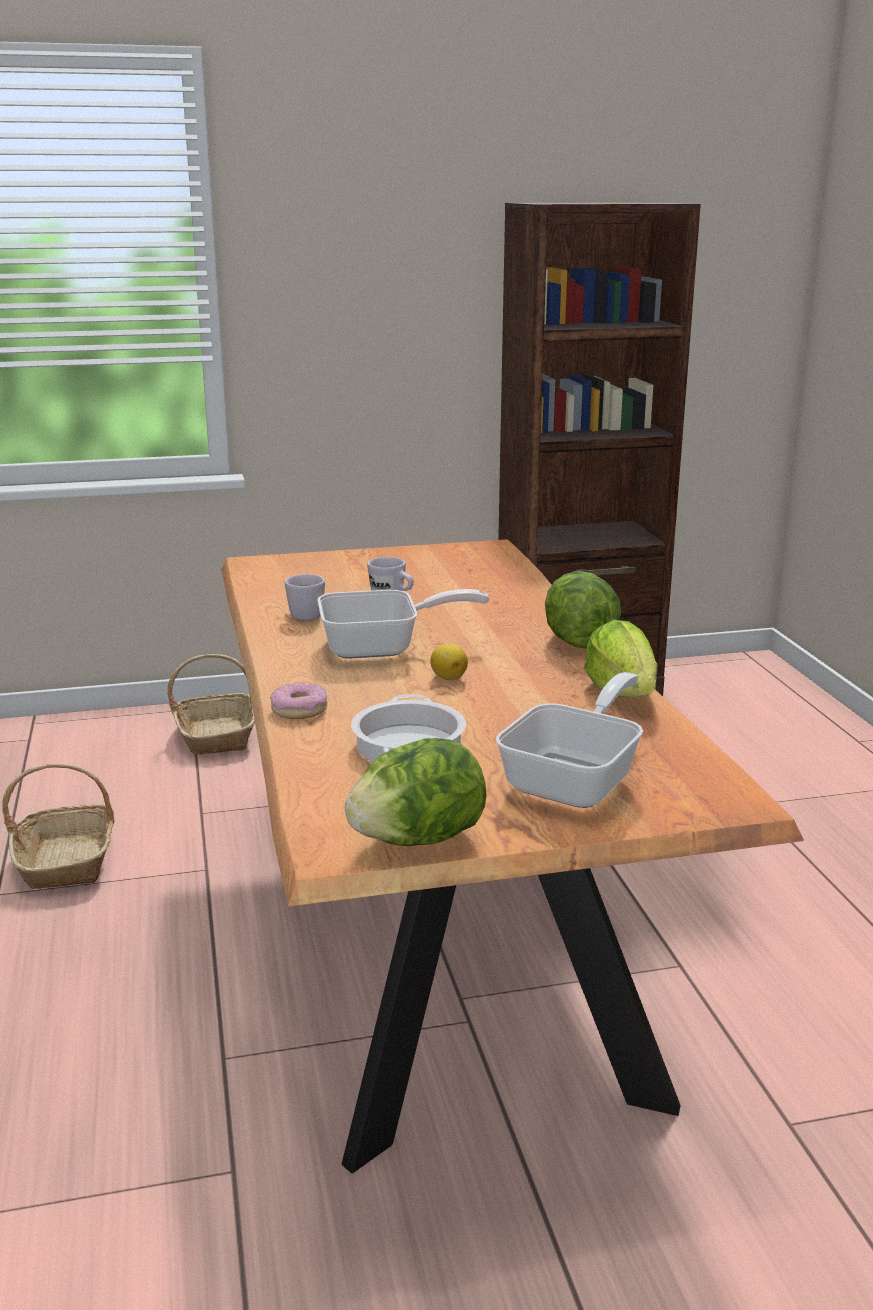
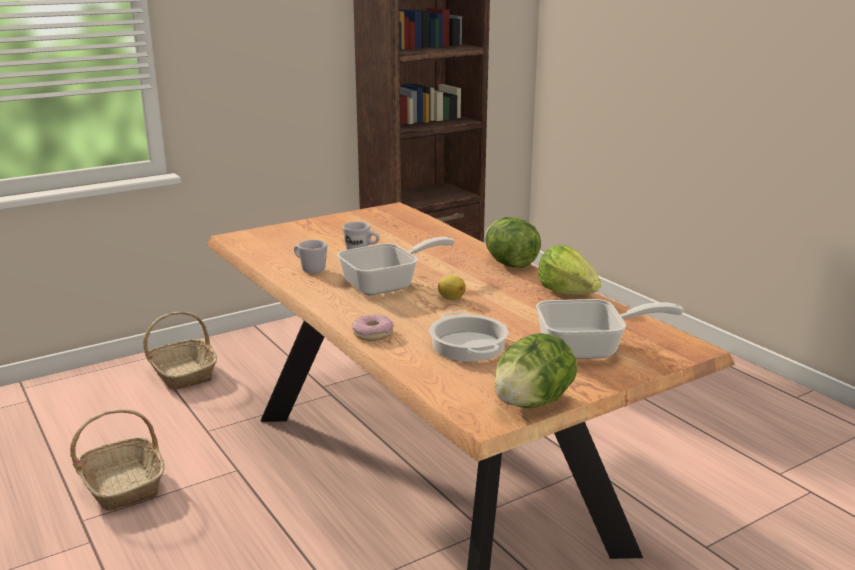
camera: 20 degrees left, 0 degrees up
(578, 778) = (590, 349): frying pan -> frying pan turned 75 degrees clockwise

